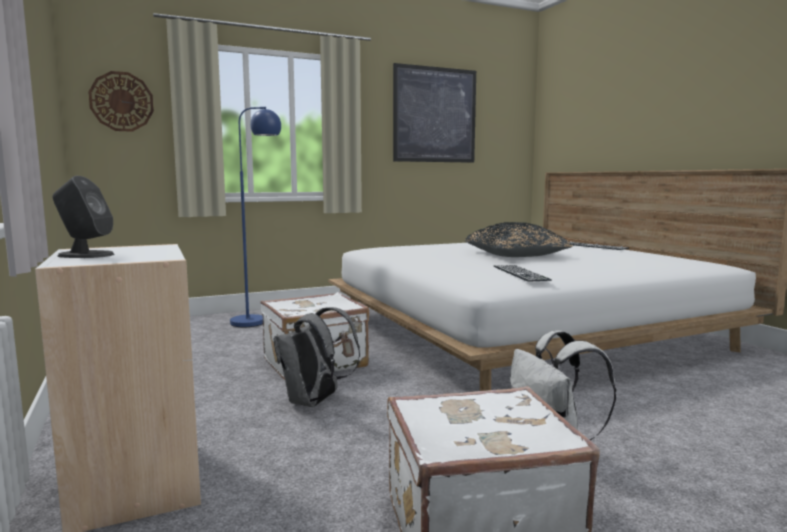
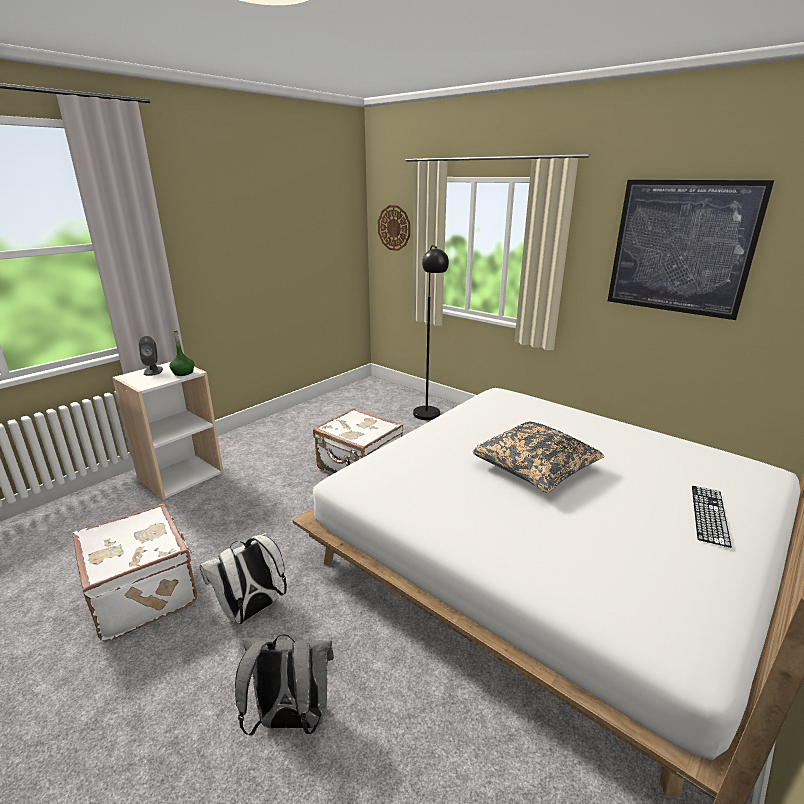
camera: 65 degrees right, 15 degrees up
(150, 248) = (183, 373): none -> green bottle
(257, 323) = (428, 418): blue floor lamp -> black floor lamp
(315, 402) = (290, 490): grey backpack -> grey backpack (291, 719)
(520, 273) = (410, 485): keyboard -> none

